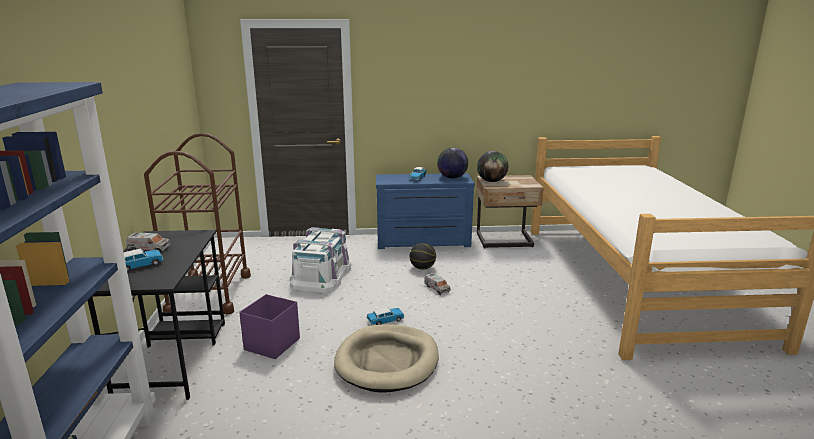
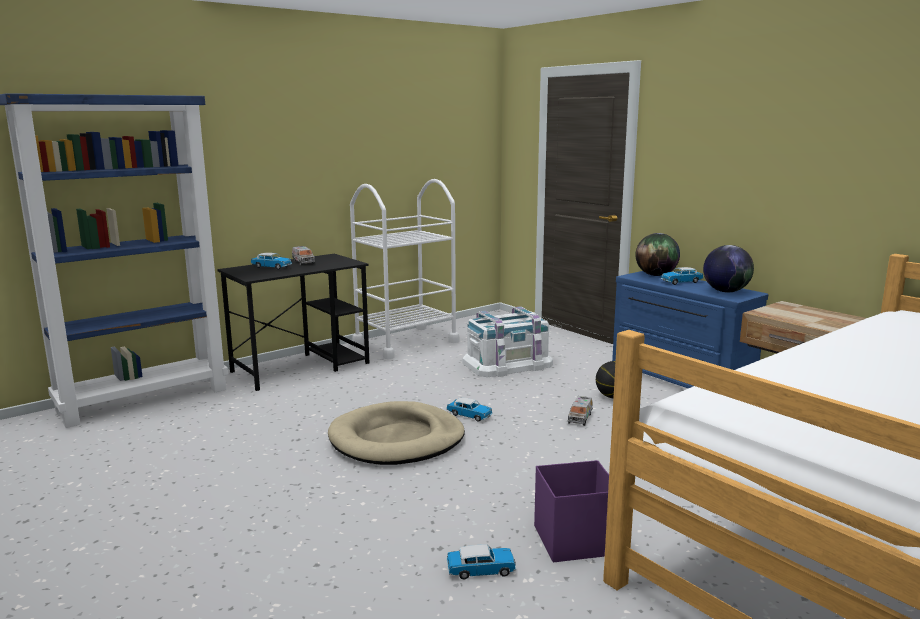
camera: 55 degrees right, 5 degrees down
(209, 294) = (405, 342): brown cart -> white cart
(271, 344) = (361, 388): purple storage box -> purple storage box (573, 540)
(492, 181) = (780, 309): globe -> globe (656, 275)
(587, 393) = (481, 570): none -> toy car

